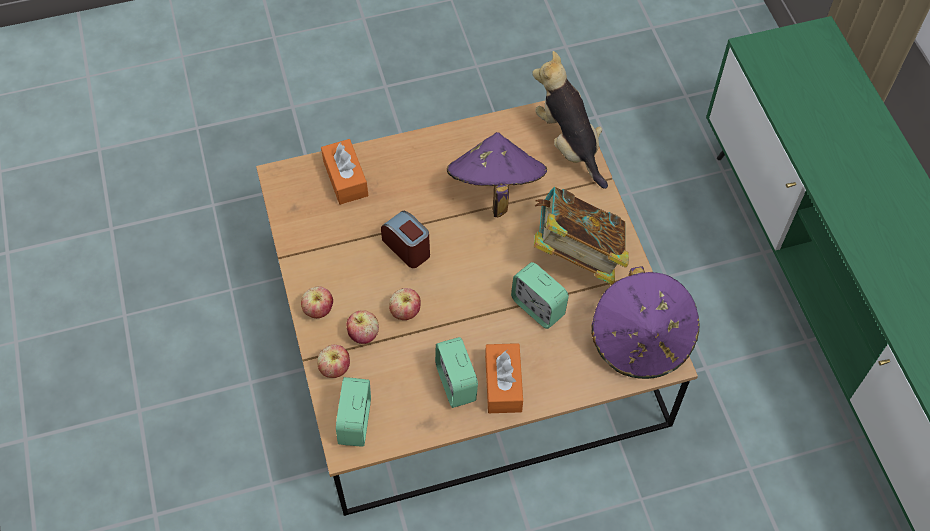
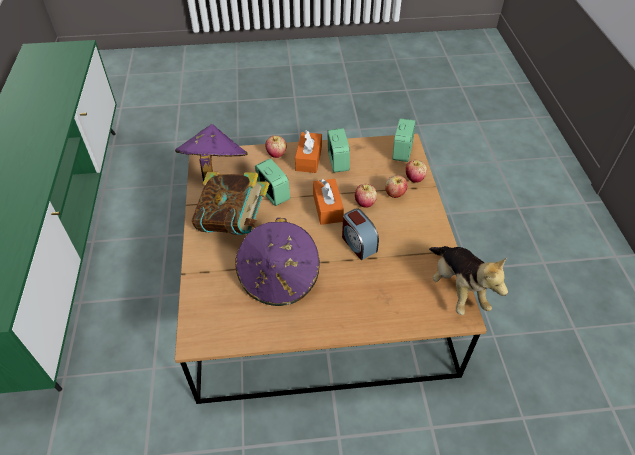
camera: 170 degrees left, 10 degrees down
(319, 310) = (426, 212): apple -> apple (276, 154)
(345, 178) = (405, 305): orange tissue box -> orange tissue box (327, 207)
(569, 144) = (203, 308): plush toy -> plush toy (457, 289)

